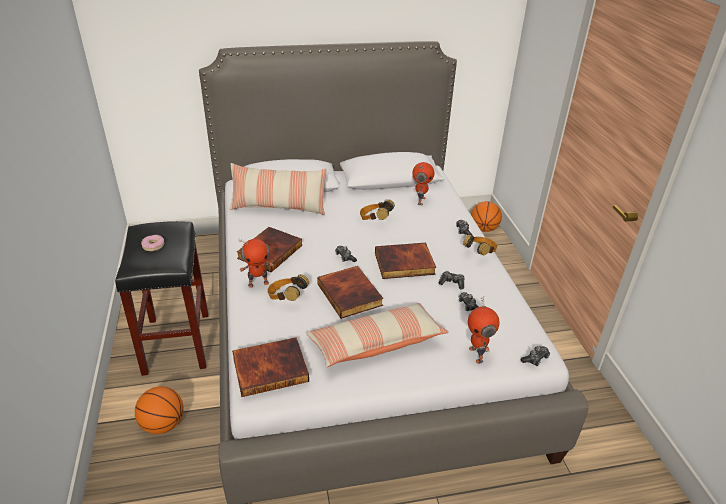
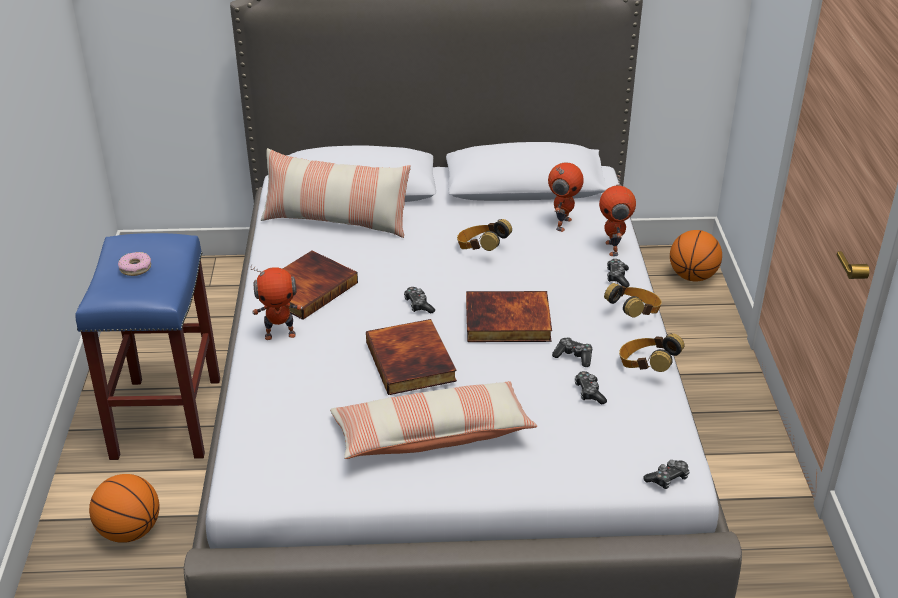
camera: 10 degrees right, 0 degrees up
(176, 342) = (166, 416): black stool -> blue stool
(270, 368) = (271, 455): book -> none
(286, 297) = (317, 358): headphones -> headphones (646, 367)
(477, 354) = (579, 464): toy robot -> toy robot (613, 248)

